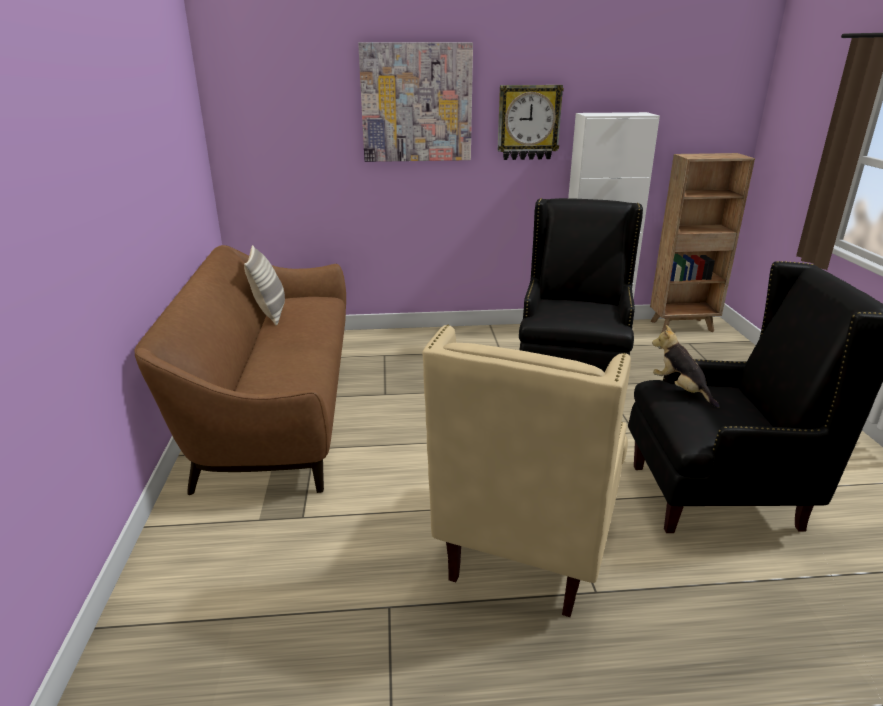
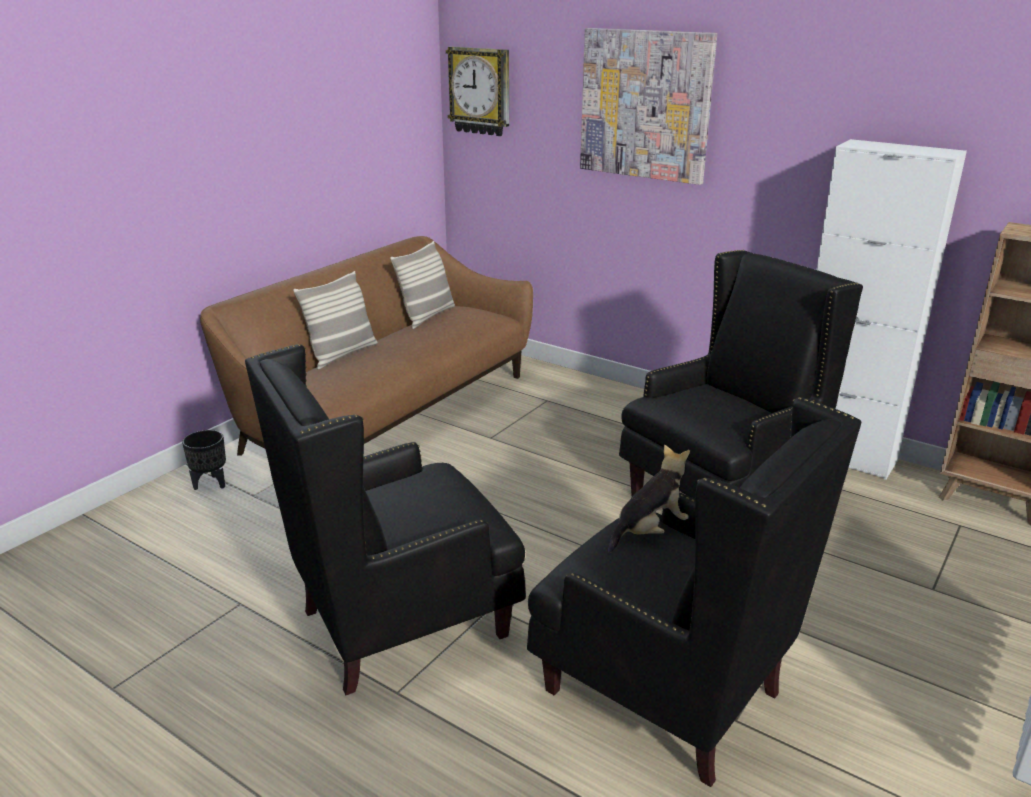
camera: 40 degrees right, 0 degrees up
(200, 530) = (211, 483): none -> black planter
(250, 362) = (342, 354): none -> pillow
(527, 547) = (401, 625): beige armchair -> black armchair
(528, 122) = (784, 145): wall clock -> wall clock (480, 91)
(681, 390) = (649, 531): plush toy -> plush toy turned 45 degrees clockwise

